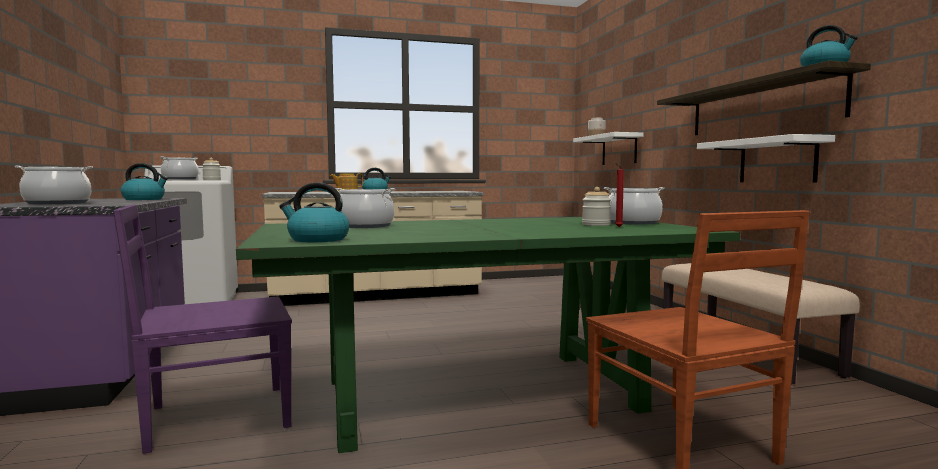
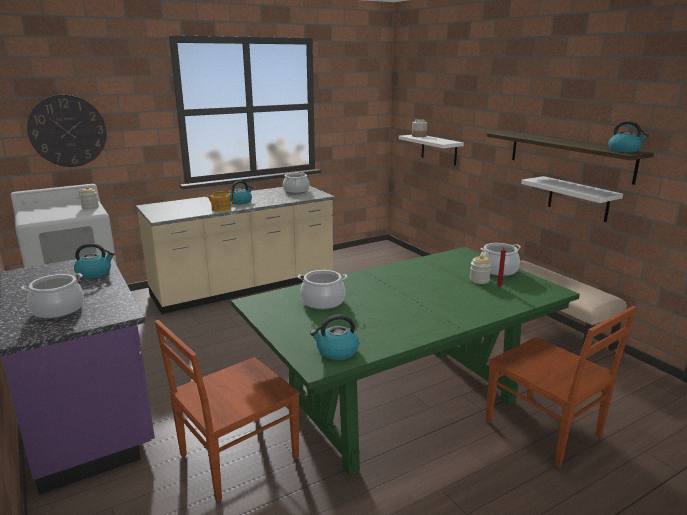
camera: 15 degrees left, 15 degrees up
(180, 179) = (55, 207): cooking pot -> cooking pot (296, 191)
(213, 112) = (68, 131): none -> wall clock
(215, 417) = (236, 457): purple chair -> brown chair

